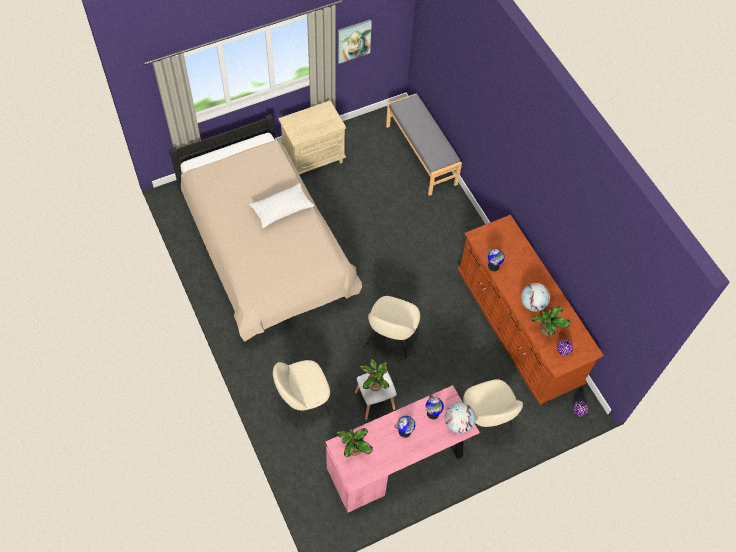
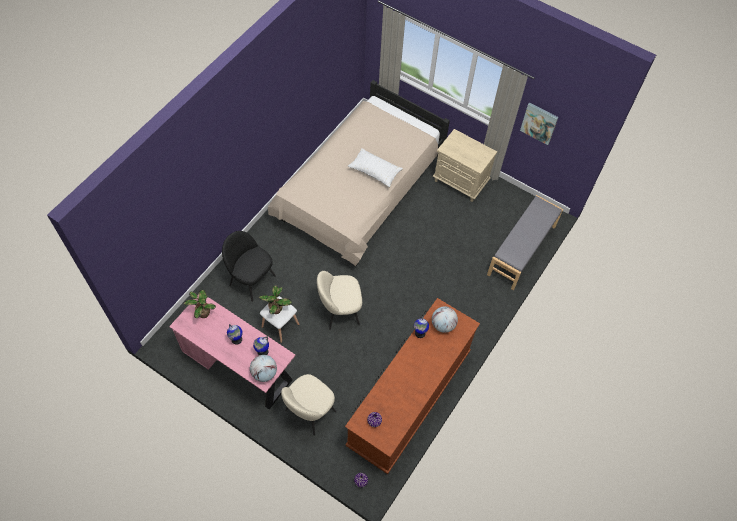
camera: 60 degrees right, 0 degrees up
(303, 402) = (251, 279): beige chair -> black chair
(533, 304) = (403, 378): globe -> globe (443, 325)
(545, 331) = (383, 400): potted plant -> none

